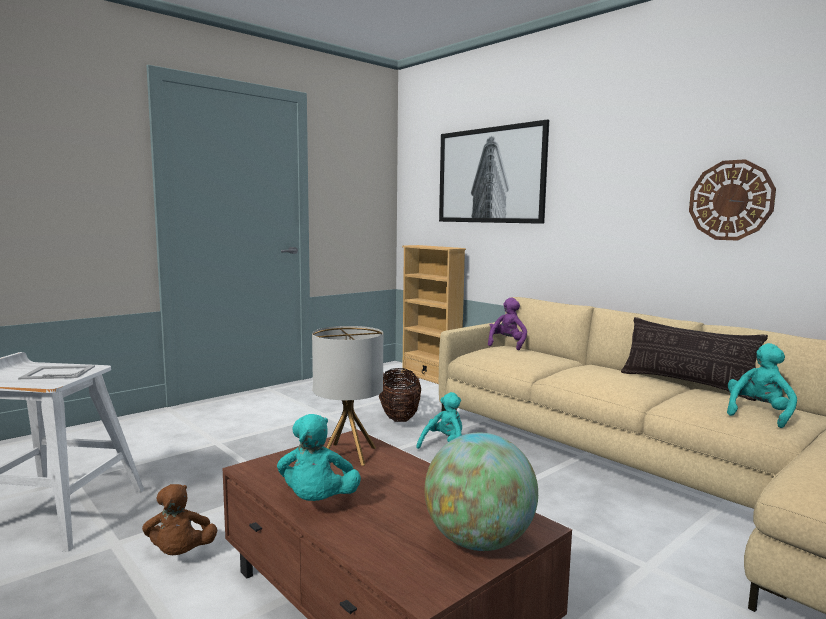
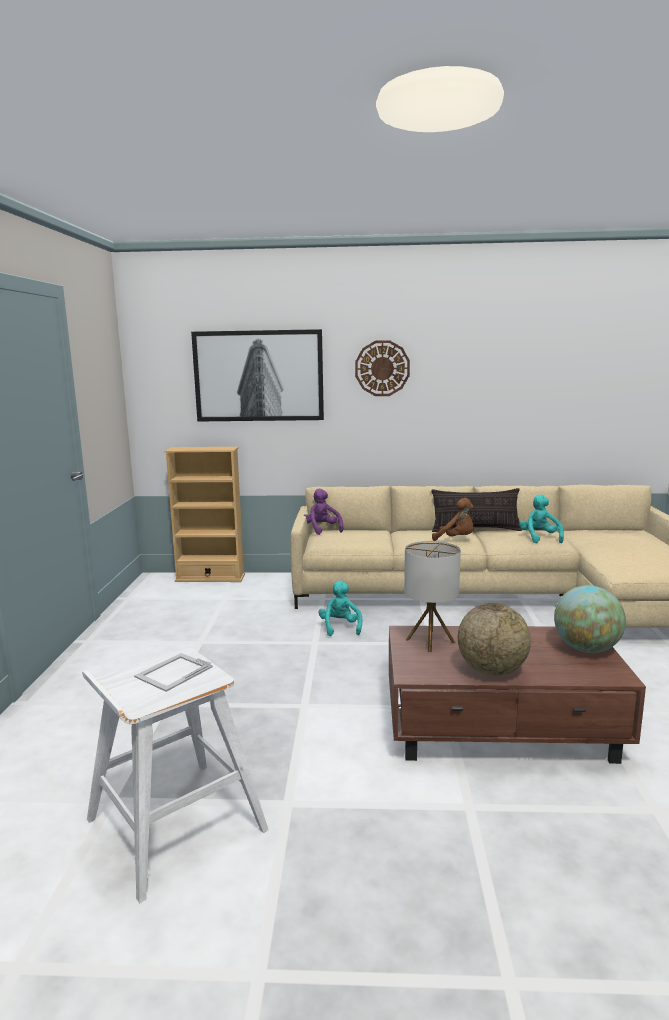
camera: 45 degrees left, 5 degrees up
(180, 554) = (347, 777): brown plush toy -> brown plush toy (456, 539)
(317, 502) = (492, 671): turquoise plush toy -> globe
(399, 417) = (263, 619): basket -> none
(730, 200) = (475, 399): wall clock -> wall clock (382, 368)

